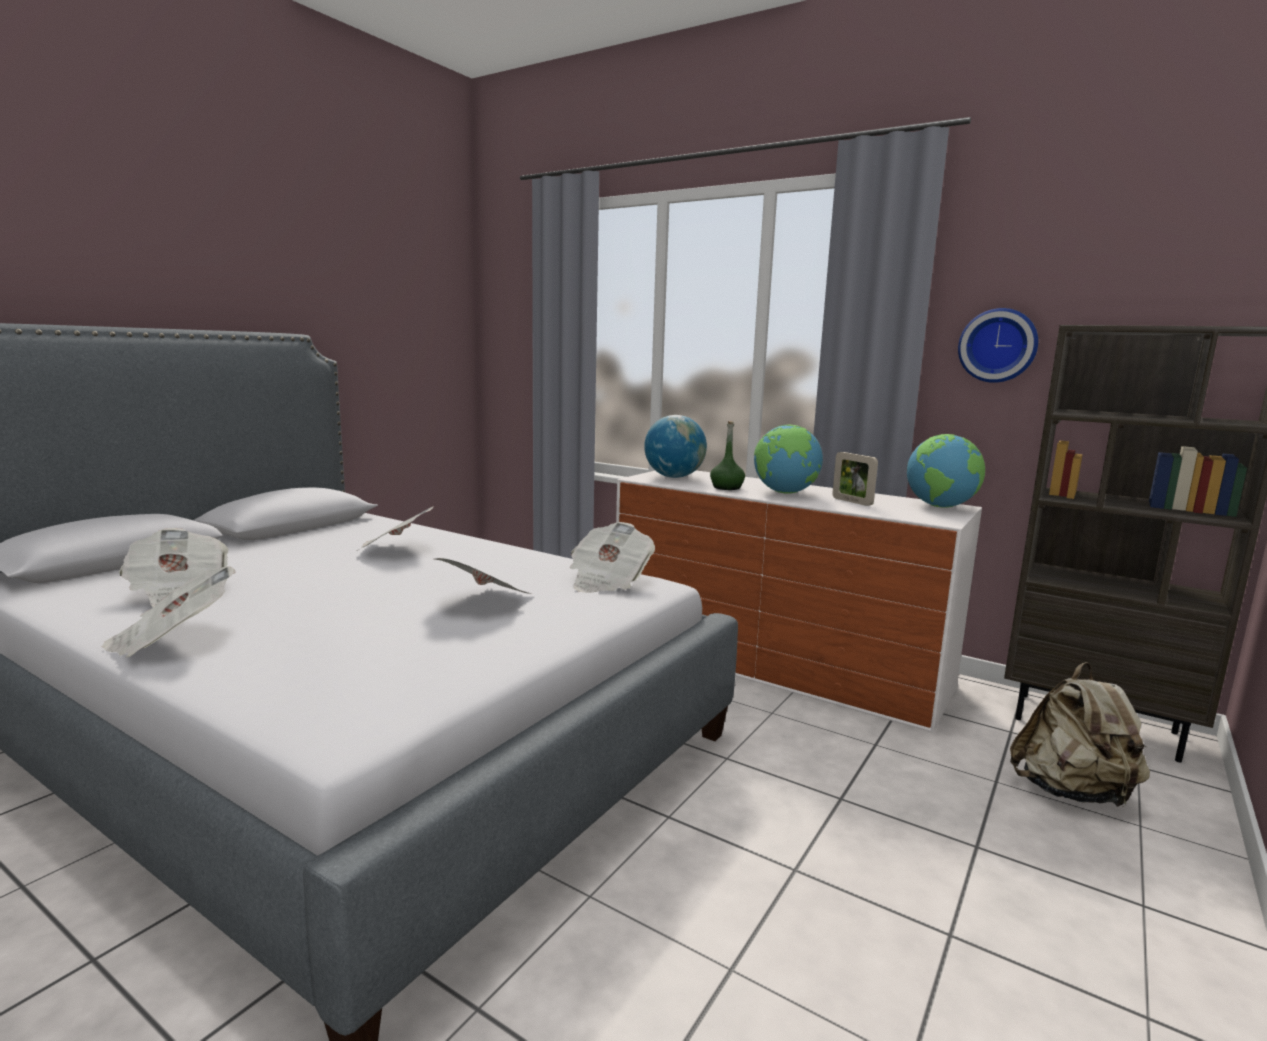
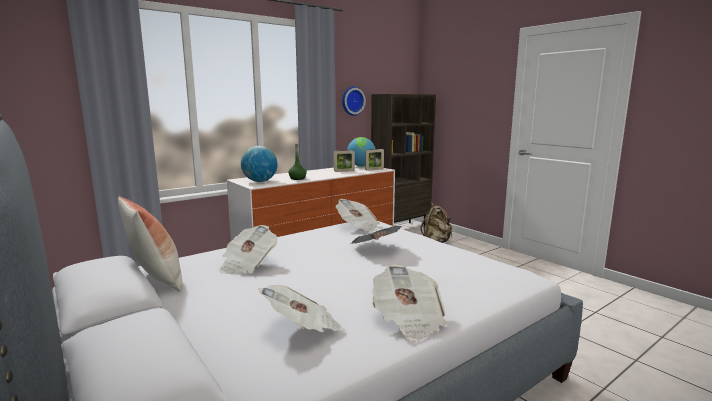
camera: 70 degrees left, 0 degrees up
(344, 528) = (156, 279): none -> pillow
(785, 493) = (318, 174): globe -> none
(919, 516) = (374, 169): none -> picture frame

